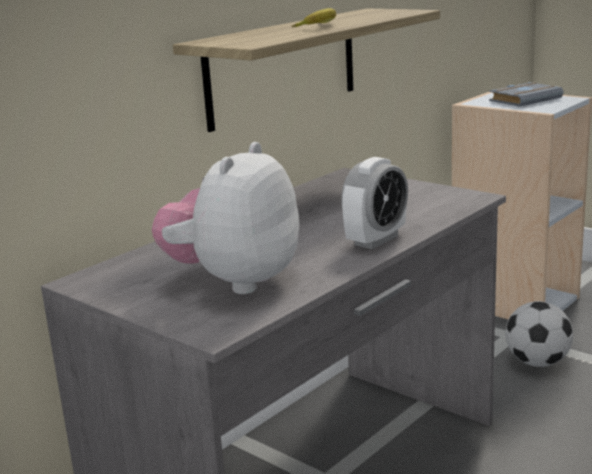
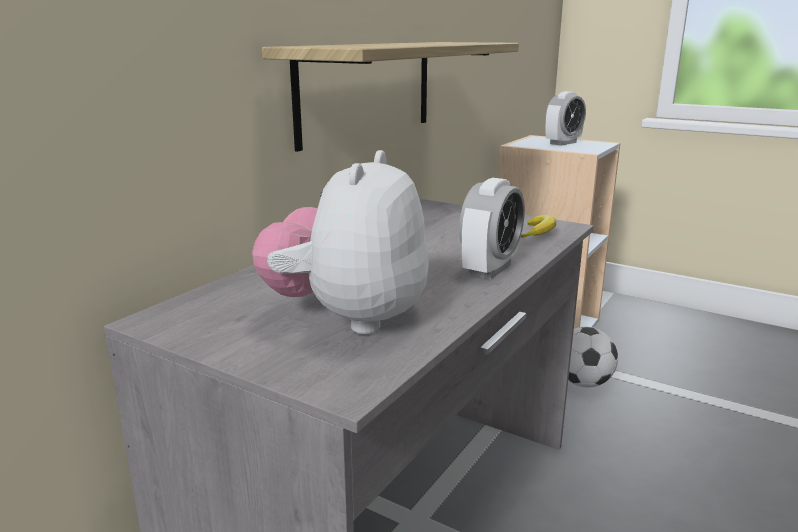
camera: 10 degrees left, 0 degrees up
(319, 26) = (413, 43): banana -> banana (538, 233)
(524, 99) = (563, 143): grey book -> alarm clock

